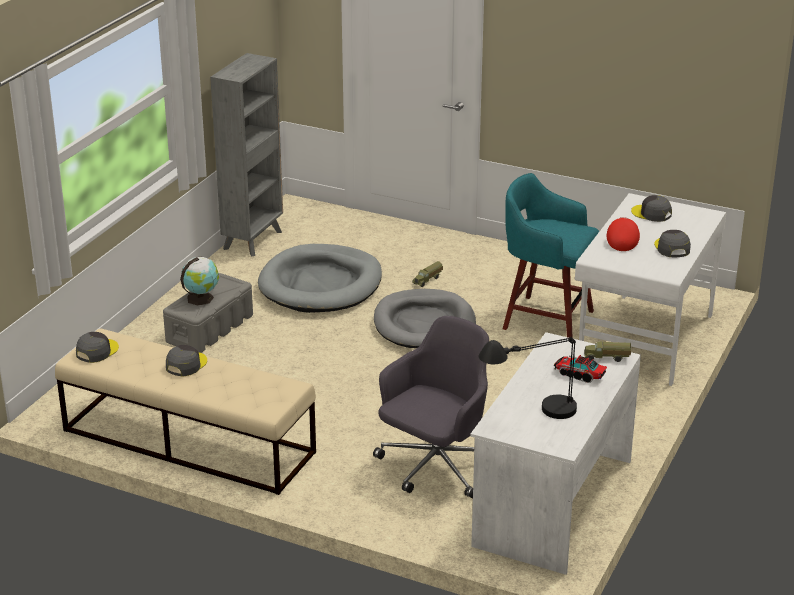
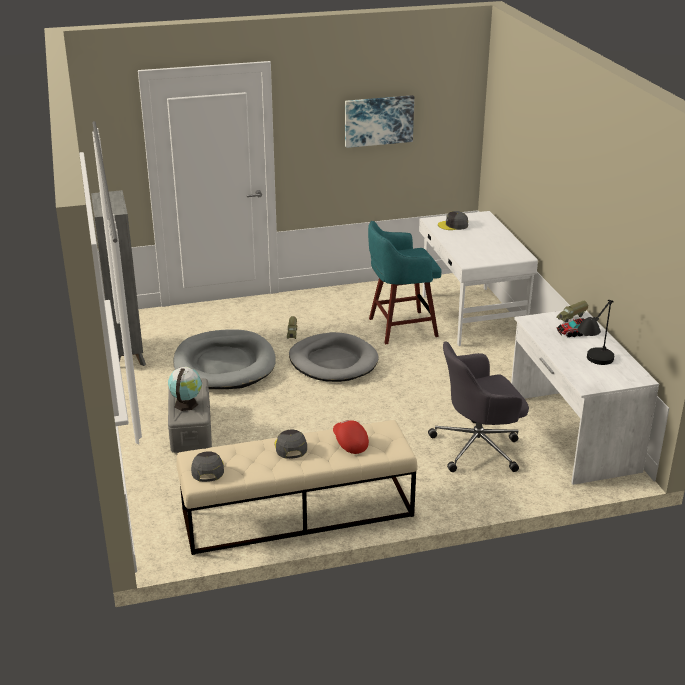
camera: 40 degrees left, 0 degrees up
(435, 467) = (478, 447): grey office chair -> grey office chair turned 105 degrees counterclockwise
(612, 55) = (378, 120): none -> picture
(621, 241) = (466, 247): red cap -> red cap (349, 443)
(671, 248) = (498, 240): grey cap -> none

